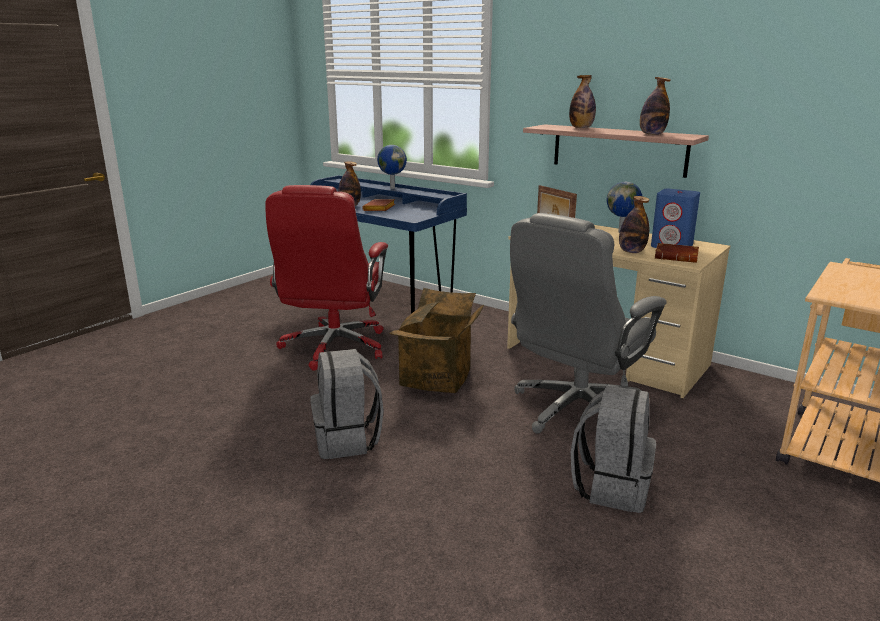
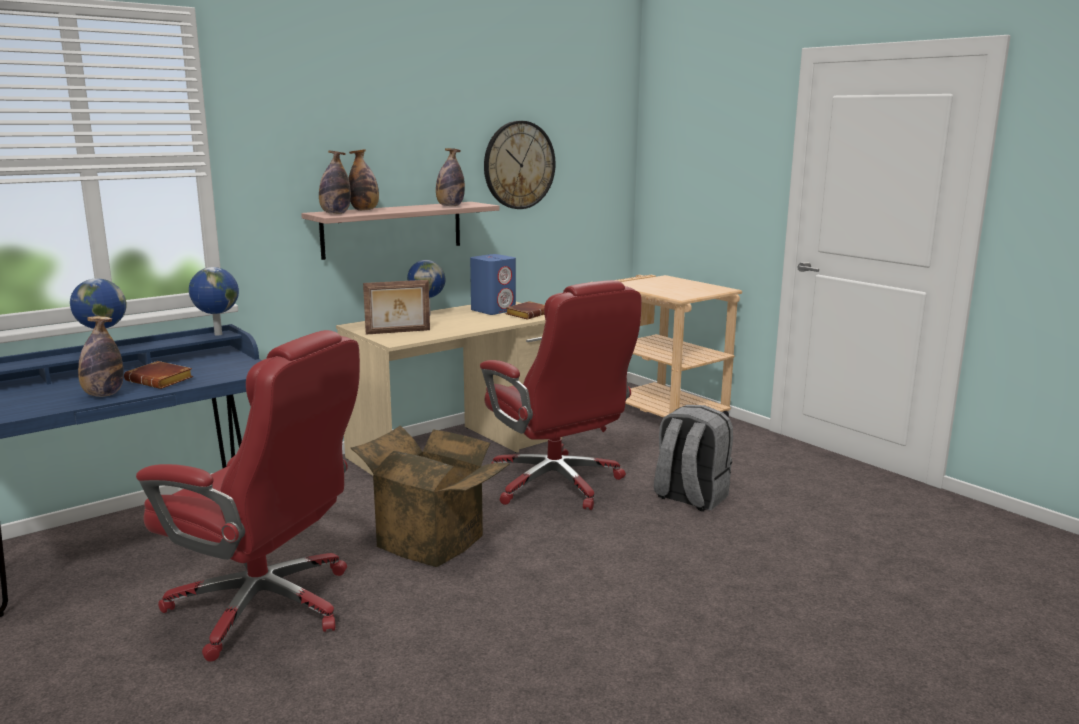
camera: 75 degrees left, 5 degrees down
(348, 440) = (558, 617): grey backpack -> none
(444, 195) = (217, 334): none -> globe
(576, 410) = (556, 484): grey office chair -> red office chair
(631, 251) = (498, 322): bottle -> bottle (335, 213)
(782, 101) = (519, 165): none -> wall clock

